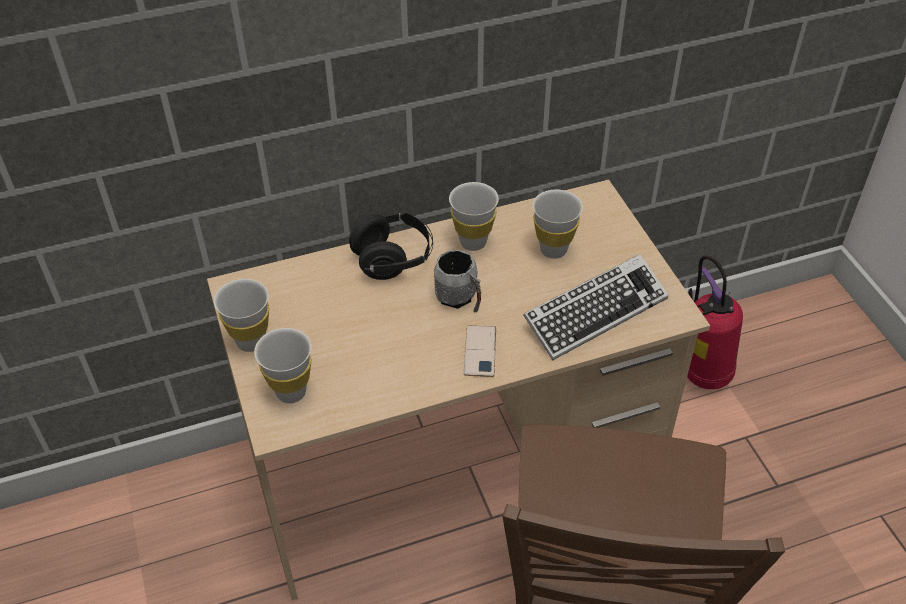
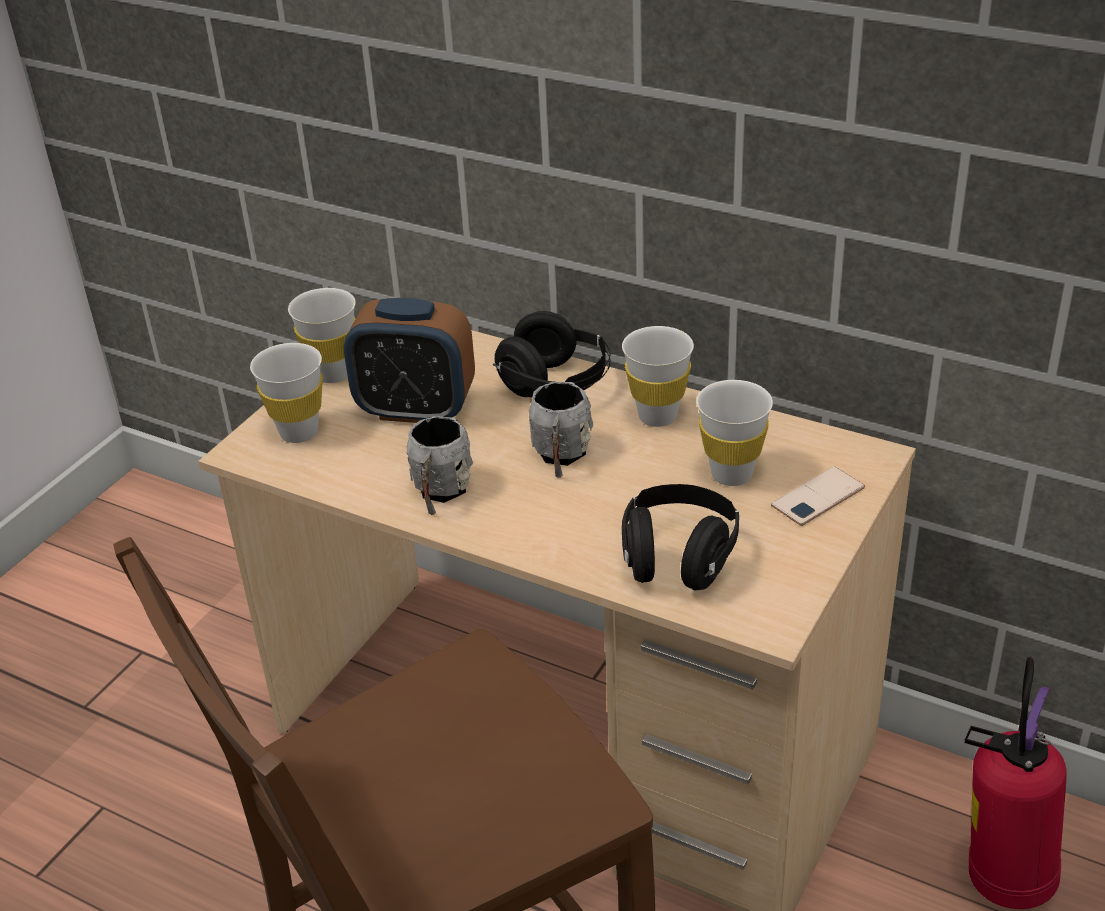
camera: 50 degrees right, 10 degrees down
(339, 328) = (416, 410): none -> alarm clock
(430, 366) = (440, 493): none -> grey mug
(480, 351) = (504, 512): phone -> phone (818, 497)
(595, 312) = (678, 559): keyboard -> black headphones

